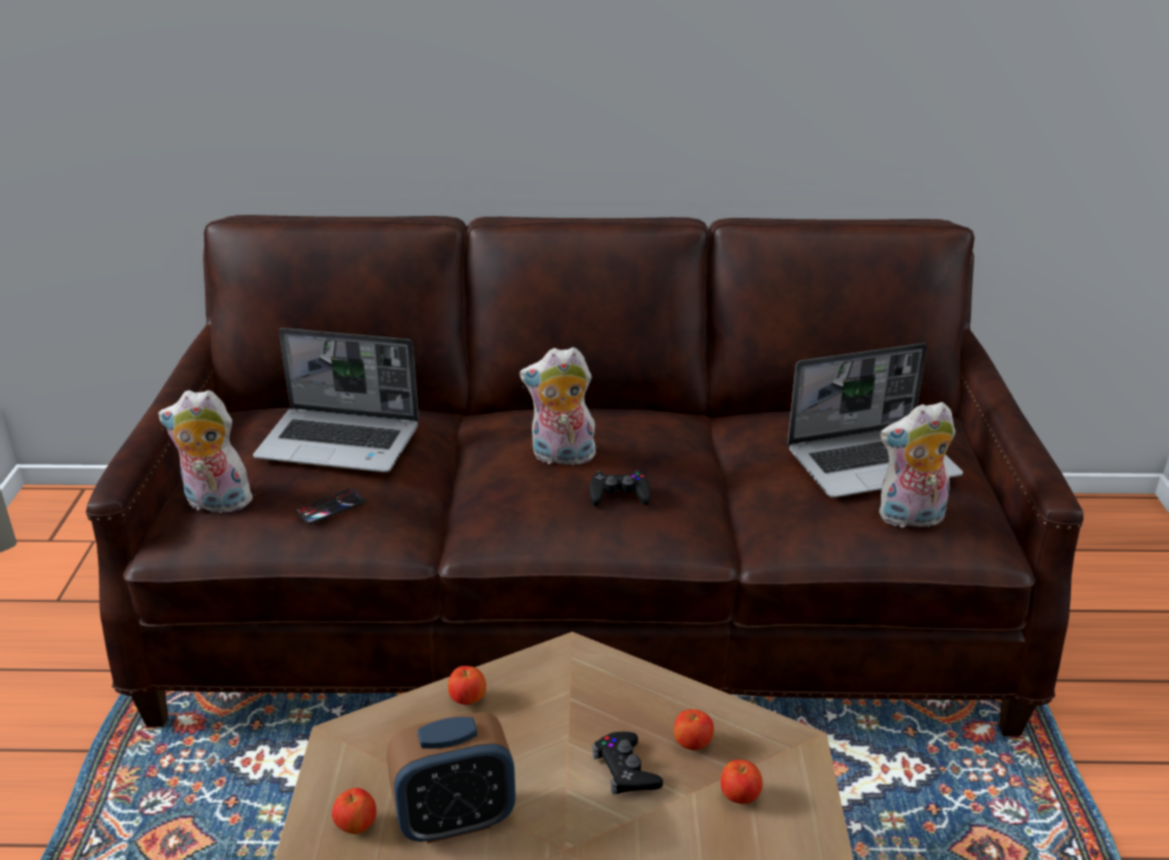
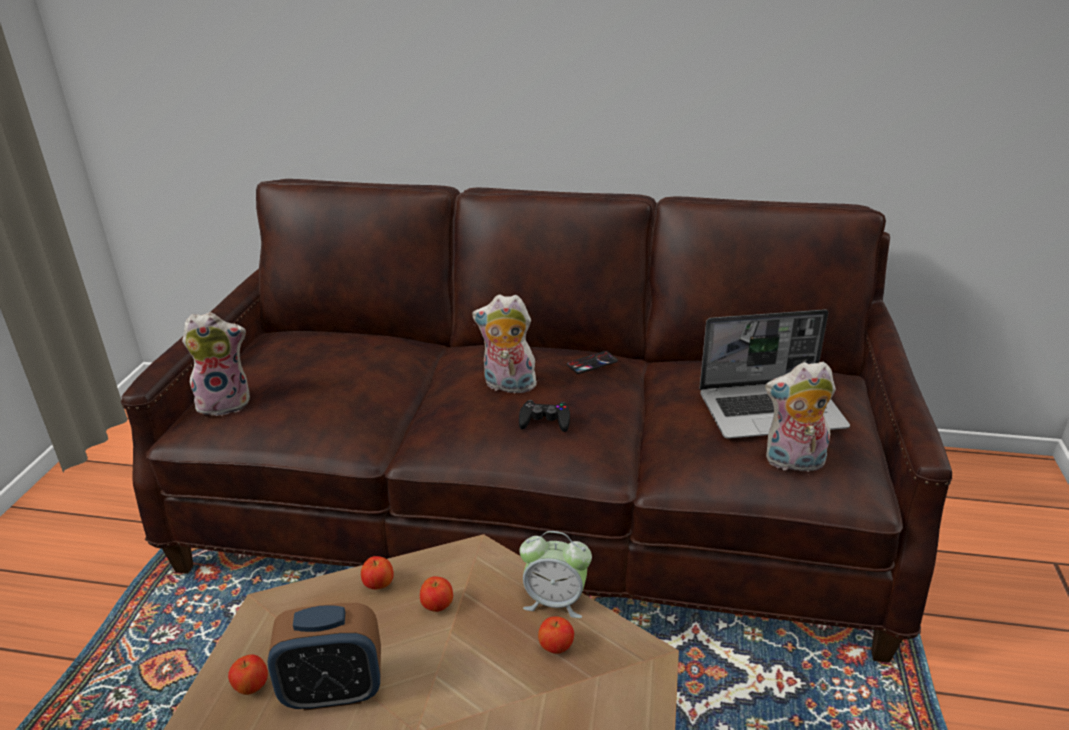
camera: 10 degrees right, 0 degrees up
(215, 503) = (226, 402): plush toy -> plush toy turned 150 degrees clockwise
(331, 506) = (311, 412): phone -> phone (592, 363)
(341, 442) = (338, 361): laptop -> none
(625, 770) = (491, 664): black game controller -> none
(677, 696) = (555, 601): none -> alarm clock
(740, 797) = (584, 702): apple -> apple (437, 606)

